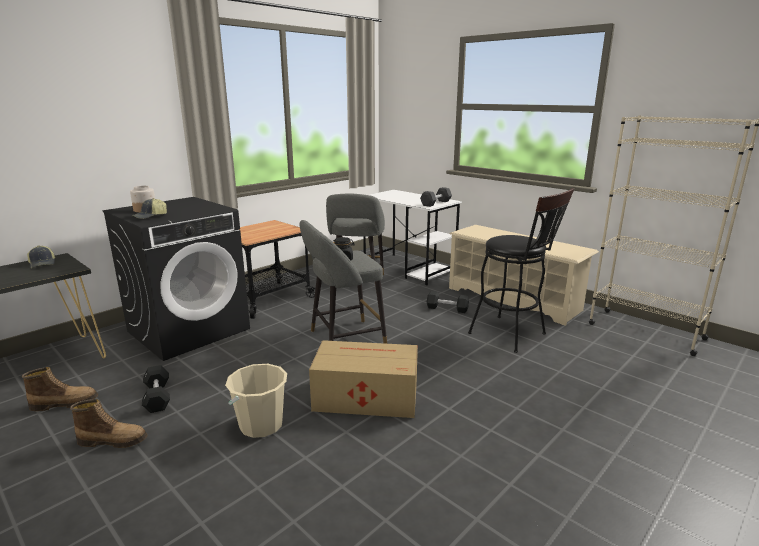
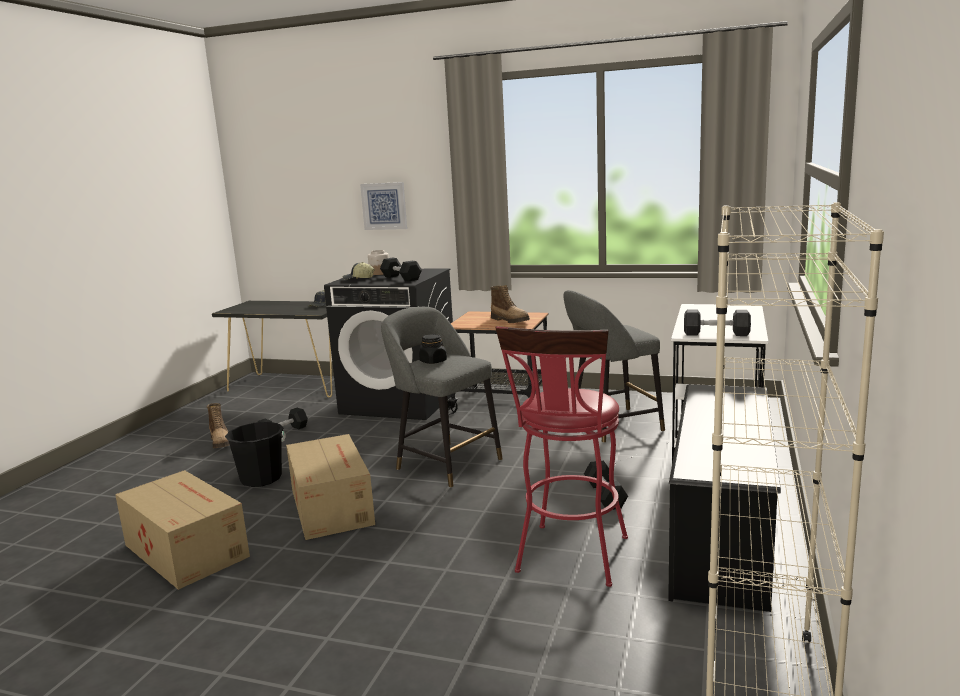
camera: 65 degrees right, 5 degrees down
(65, 403) = (260, 412): boot -> boot (510, 321)
(96, 141) = (384, 206): none -> picture
(193, 208) = (401, 278): none -> black dumbbell
(261, 425) = (261, 479): beige bucket -> black bucket
(375, 489) = (186, 549): none -> cardboard box
(512, 335) = (570, 559): black stool -> red stool
(513, 299) = (721, 536): beige shoe rack -> black shoe rack

